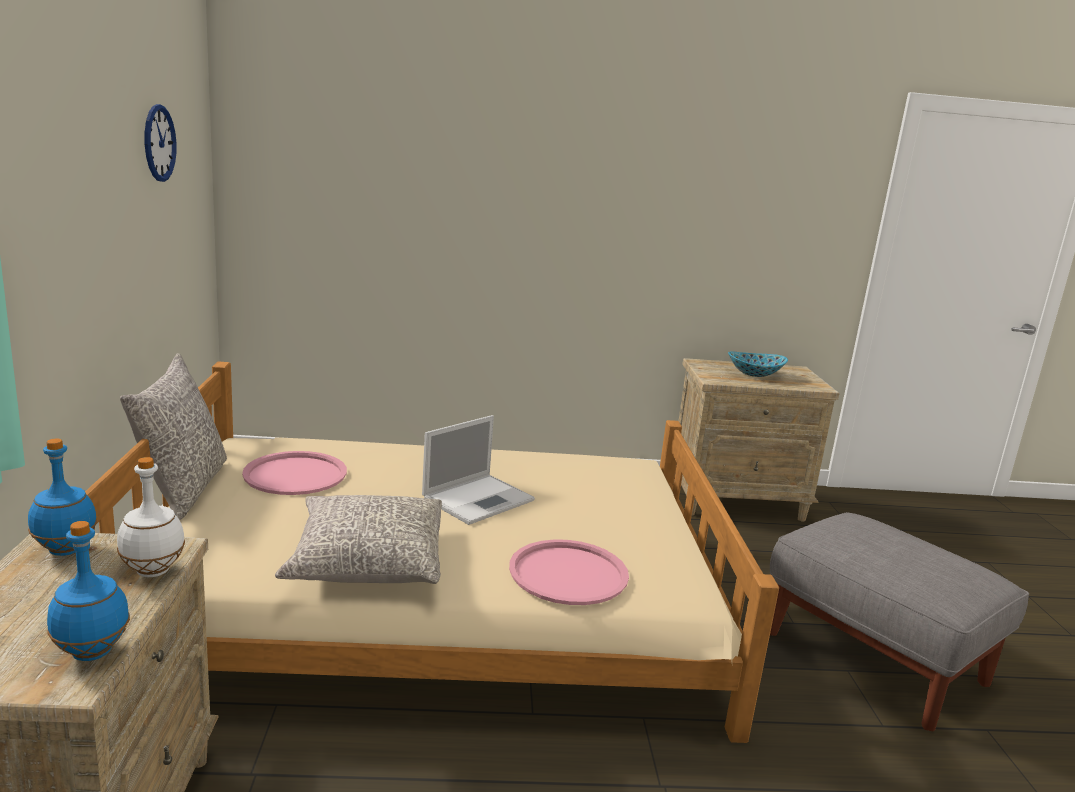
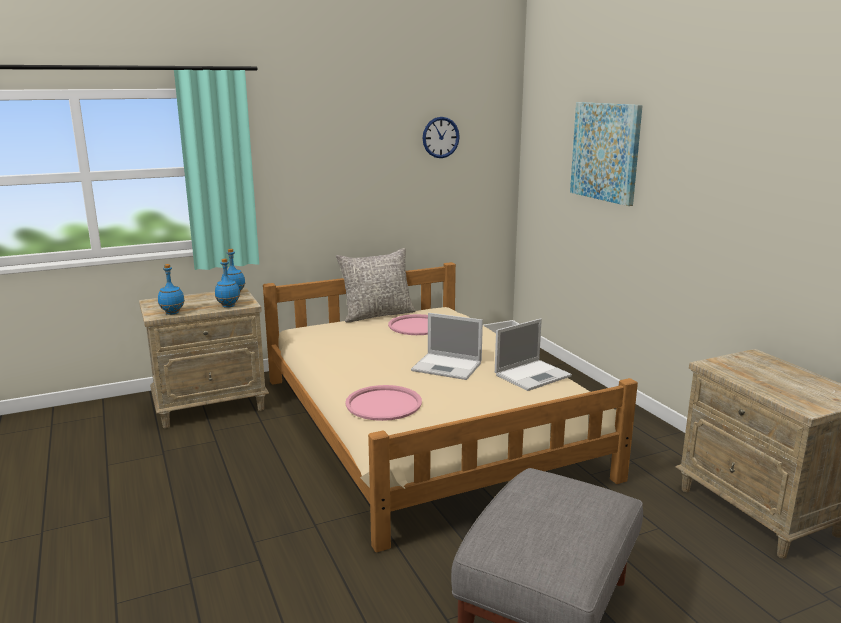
camera: 70 degrees right, 0 degrees up
(152, 571) = (228, 306): white bottle -> blue bottle
(367, 559) = (347, 359): grey pillow -> none
(431, 165) = (606, 152): none -> picture
(552, 464) = (533, 375): none -> laptop
(755, 374) = (775, 378): bowl -> none

